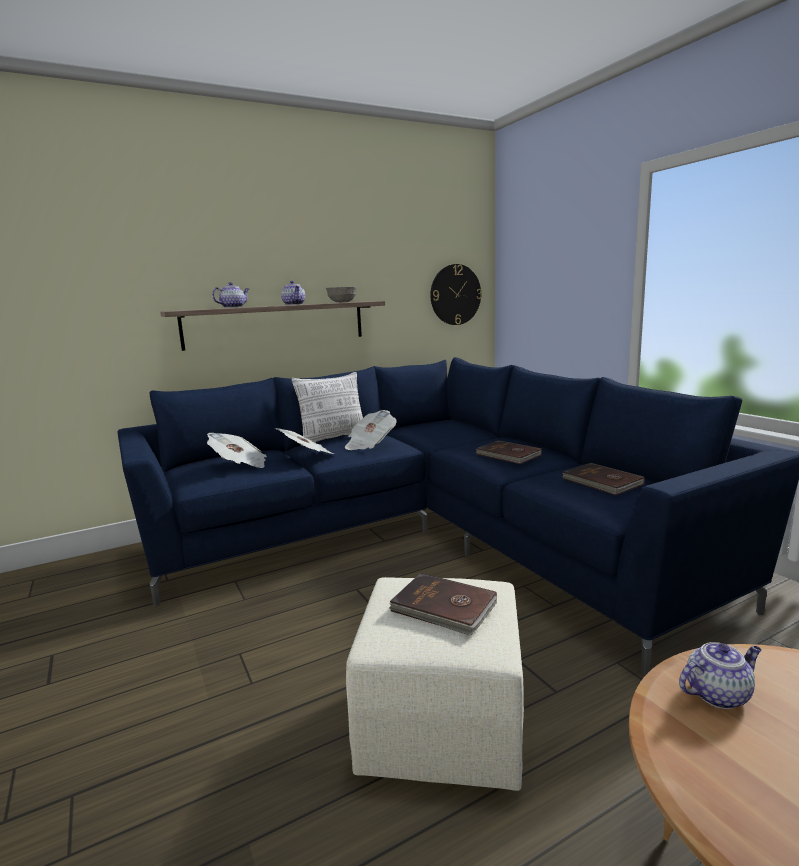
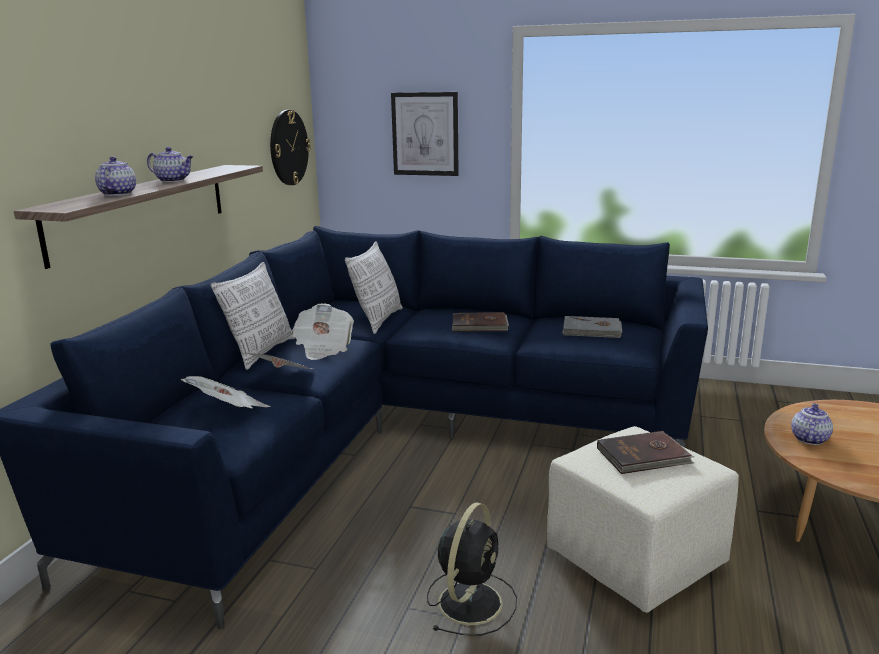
camera: 45 degrees left, 5 degrees up
(276, 674) = (471, 601): none -> black fan
(341, 302) = (215, 171): grey bowl -> none
(450, 437) = (378, 320): none -> pillow
(565, 281) = (425, 134): none -> picture
(602, 482) = (592, 330): brown book -> grey book

